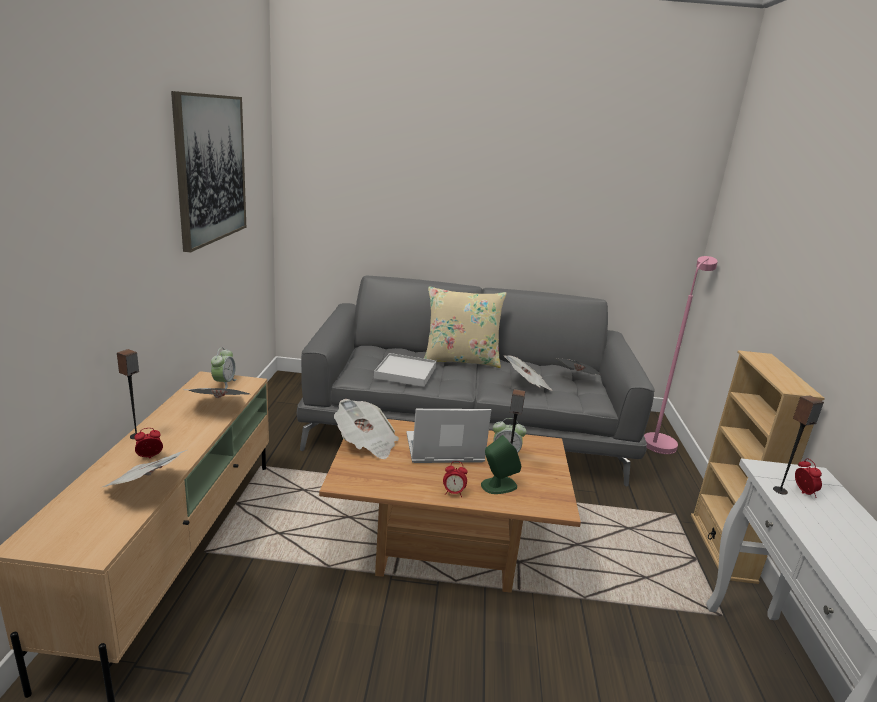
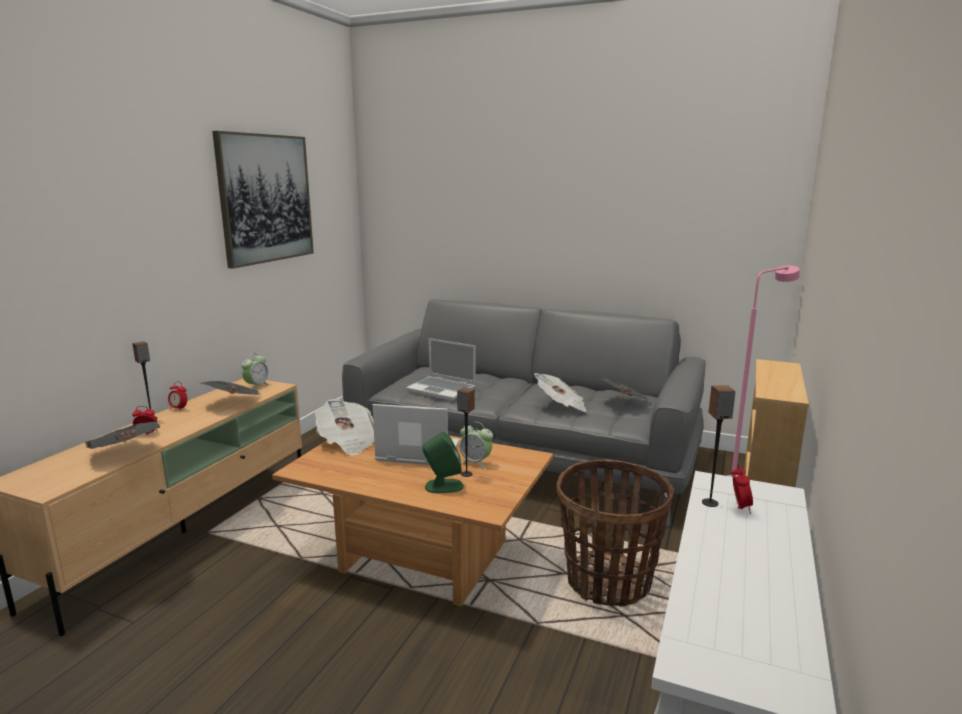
camera: 20 degrees right, 5 degrees down
(405, 372) = (442, 389): white tray -> laptop
(453, 493) = (392, 488): alarm clock -> alarm clock (179, 409)
(461, 360) = (511, 382): beige pillow -> none
(614, 547) = (608, 582): none -> basket

